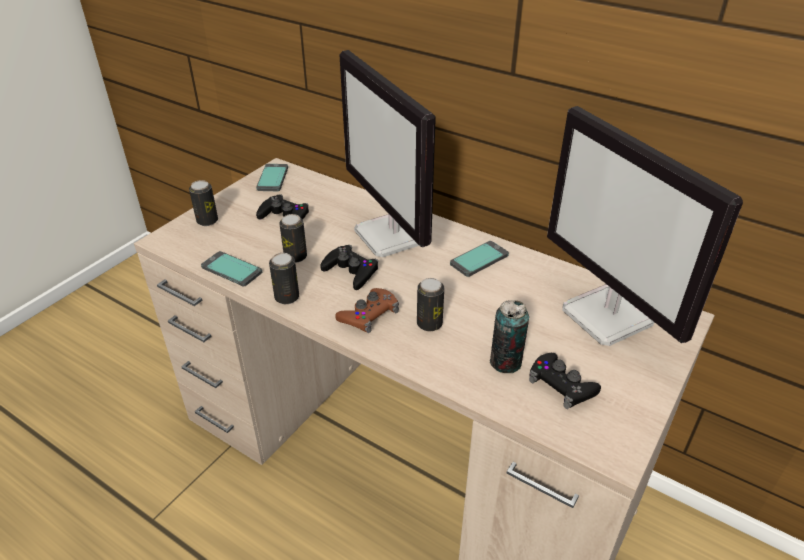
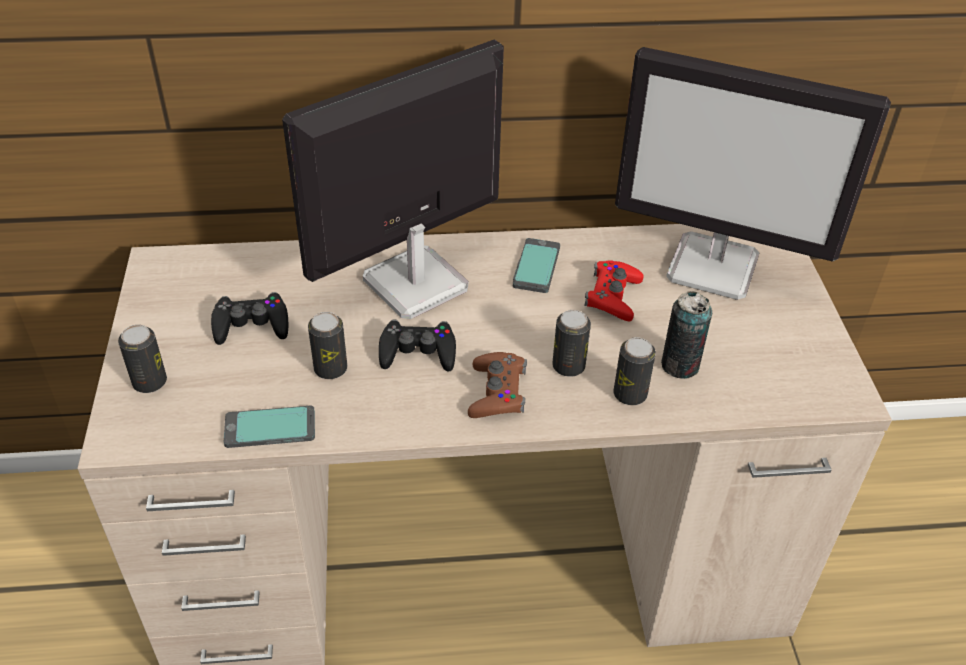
camera: 40 degrees left, 5 degrees up
(272, 178) = (166, 279): phone -> none
(287, 297) = (382, 424): can -> can (630, 394)
(392, 236) = (414, 285): monitor -> monitor turned 120 degrees clockwise
(509, 299) = (613, 296): none -> red game controller
(561, 385) = (747, 360): black game controller -> none

